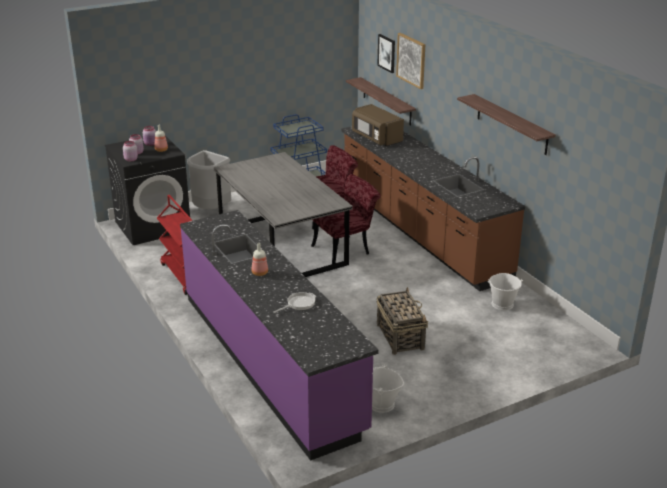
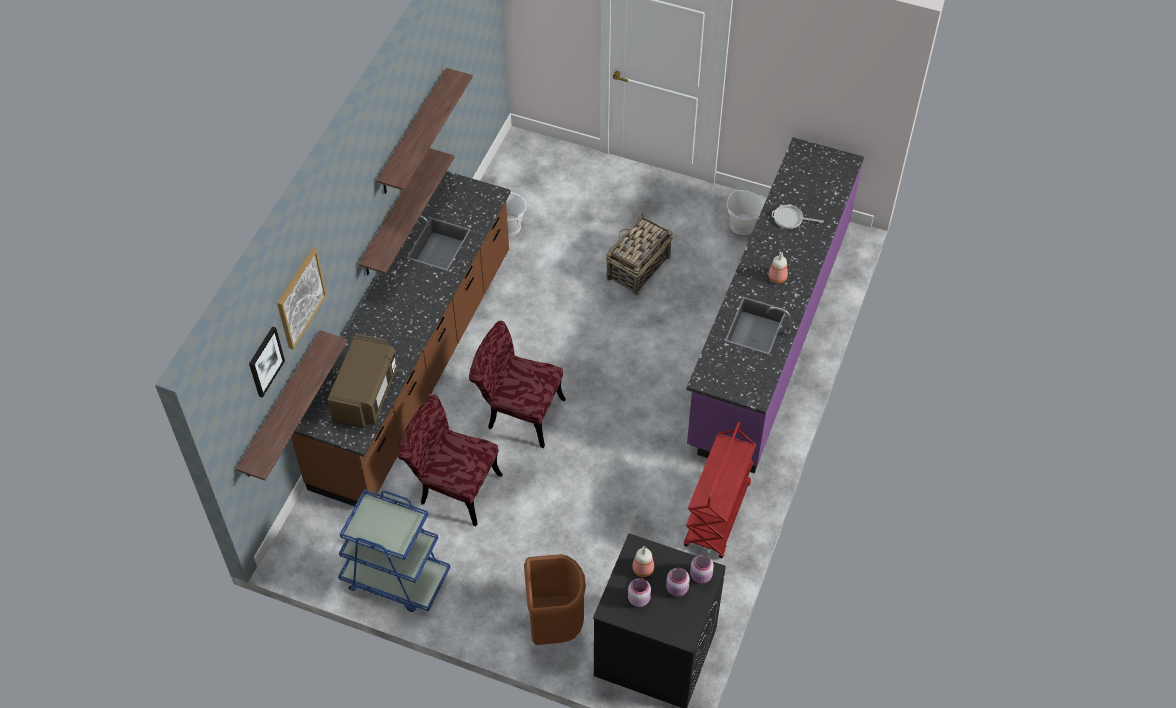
camera: 130 degrees left, 25 degrees up
(210, 210) = (554, 625): grey trash can -> brown trash can
(281, 245) = (569, 477): grey dining table -> none
(482, 154) = (395, 214): none -> shelf

